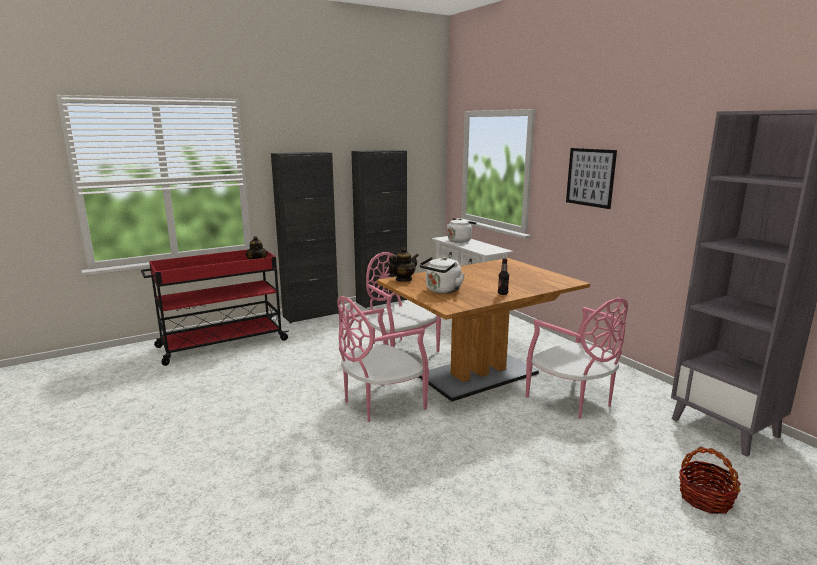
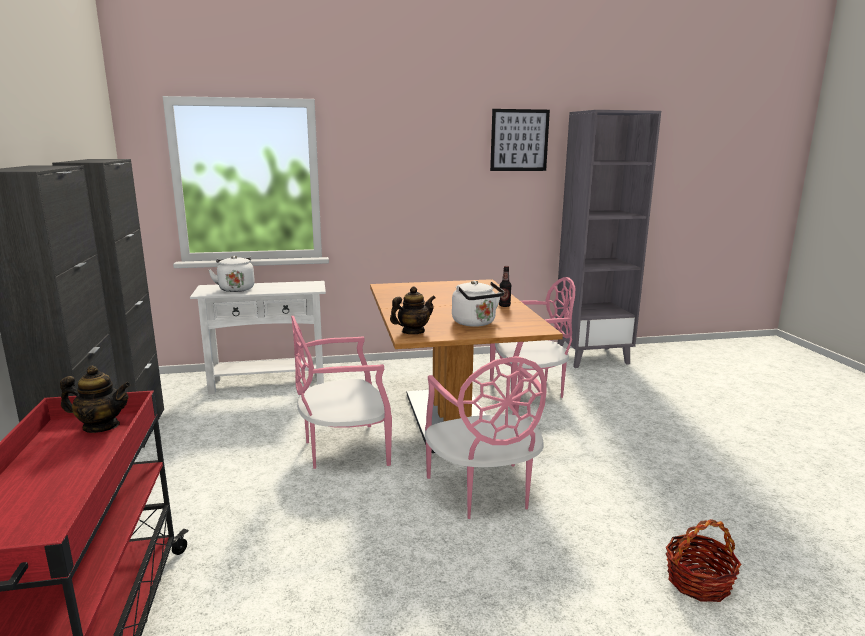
camera: 70 degrees left, 0 degrees up
(403, 280) = (413, 332): teapot -> teapot turned 75 degrees clockwise
(590, 177) = (412, 177): picture -> picture (519, 140)
(705, 498) = (679, 391): basket -> basket (698, 582)

